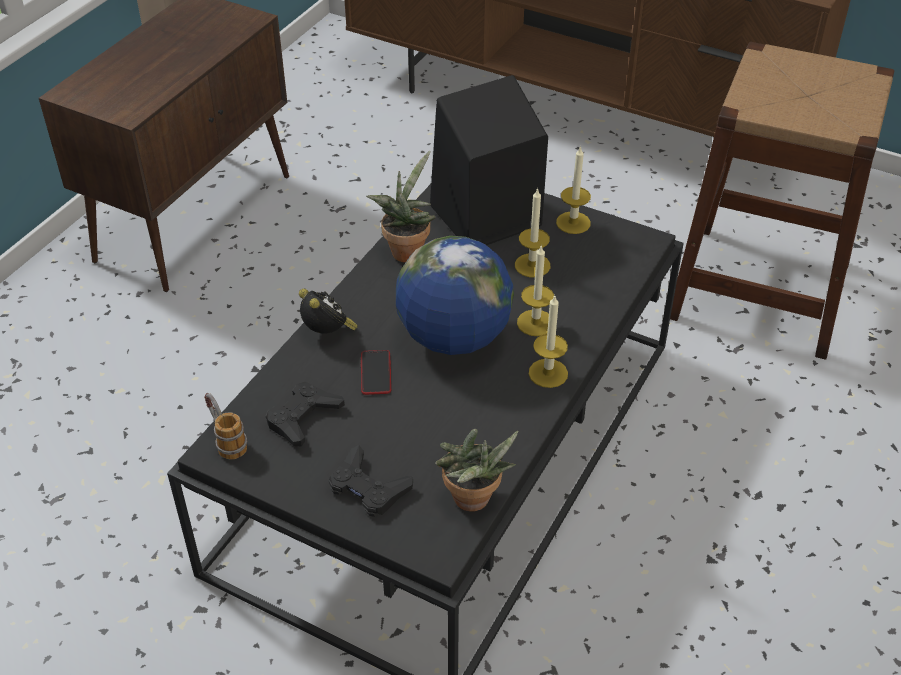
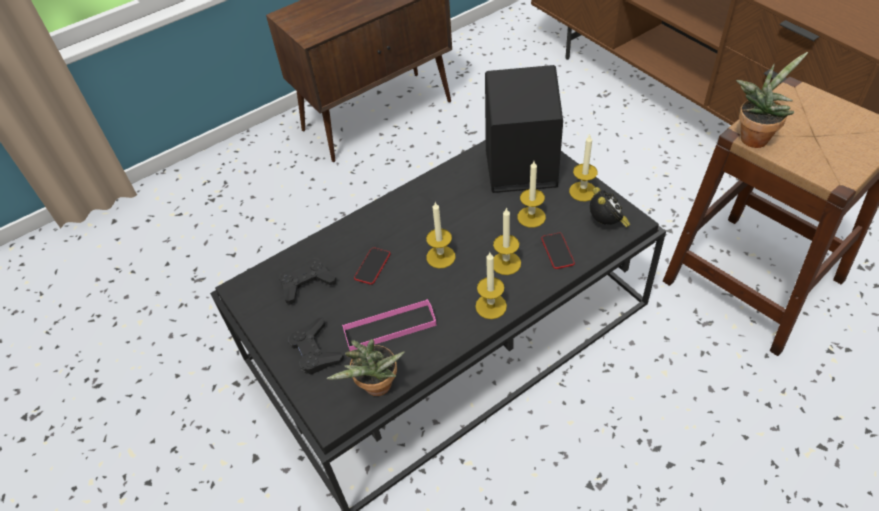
camera: 30 degrees right, 5 degrees up
(225, 440) = (251, 283): mug -> none
(328, 333) = (359, 227): alarm clock -> alarm clock (606, 224)
(406, 249) = (449, 179): potted plant -> potted plant (754, 136)
(444, 433) = (390, 327): none -> pink tray
(454, 338) = (440, 257): globe -> candle
(585, 293) = (557, 251): none -> phone

